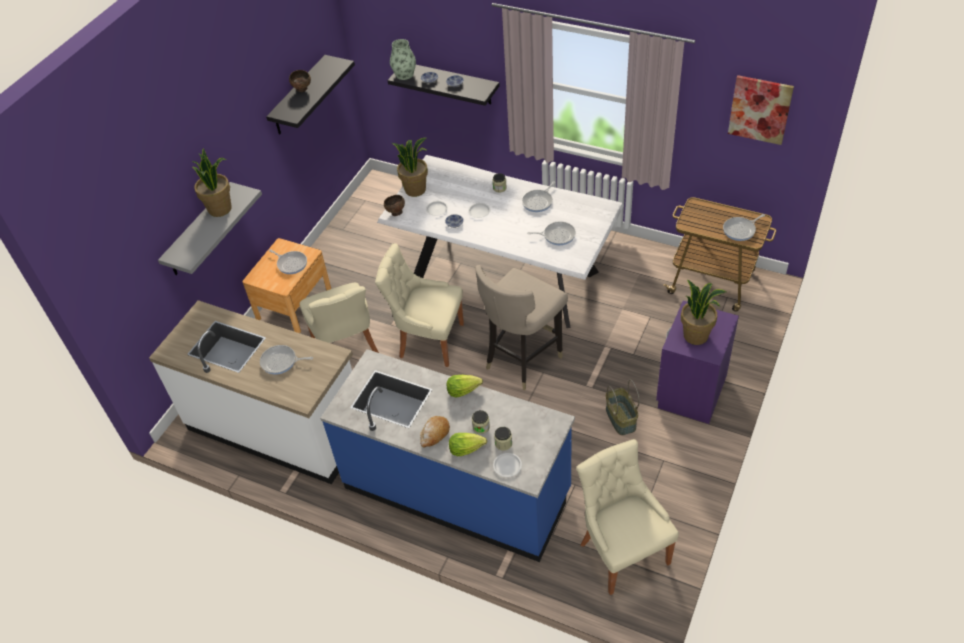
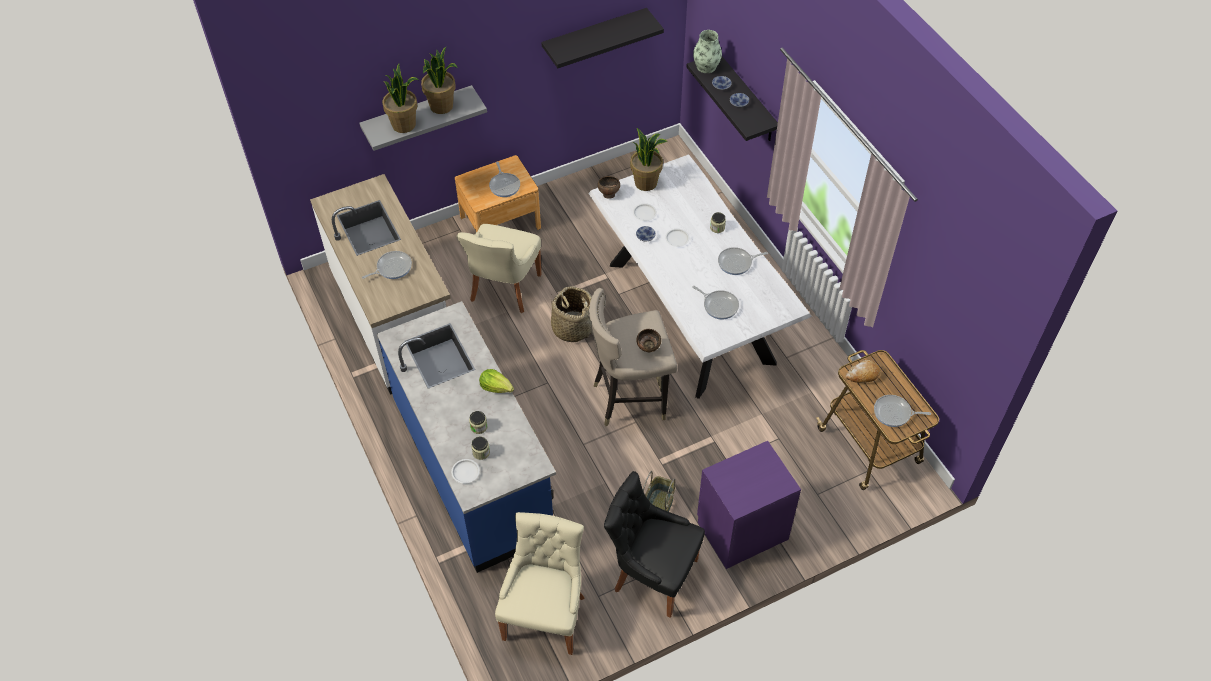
camera: 35 degrees right, 5 degrees up
(281, 362) = (392, 268): frying pan -> frying pan turned 105 degrees clockwise
(302, 90) = (594, 33): brown bowl -> brown bowl (649, 349)
(428, 340) = (572, 327): beige chair -> basket
(434, 434) = (440, 407): bread -> bread (862, 375)
(466, 448) = (451, 436): lettuce -> none
(665, 464) = (652, 574): none -> black chair
(696, 335) = (743, 479): potted plant -> potted plant (404, 125)
(760, 109) = (961, 306): picture -> none

